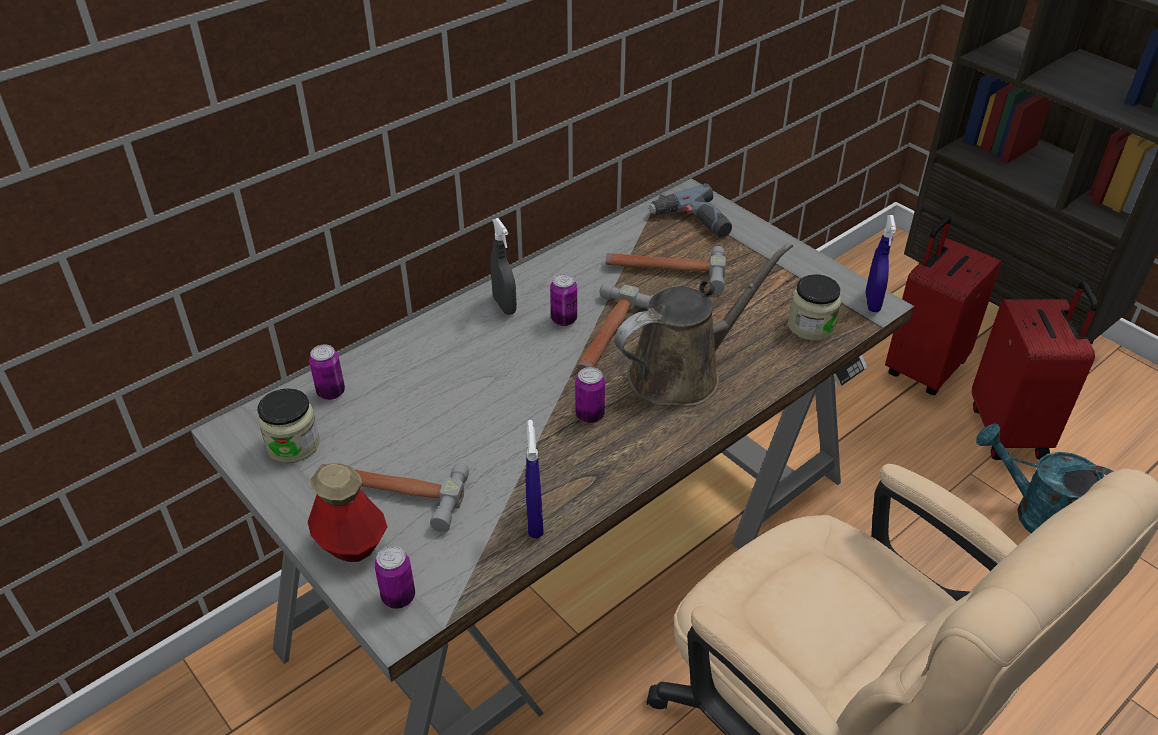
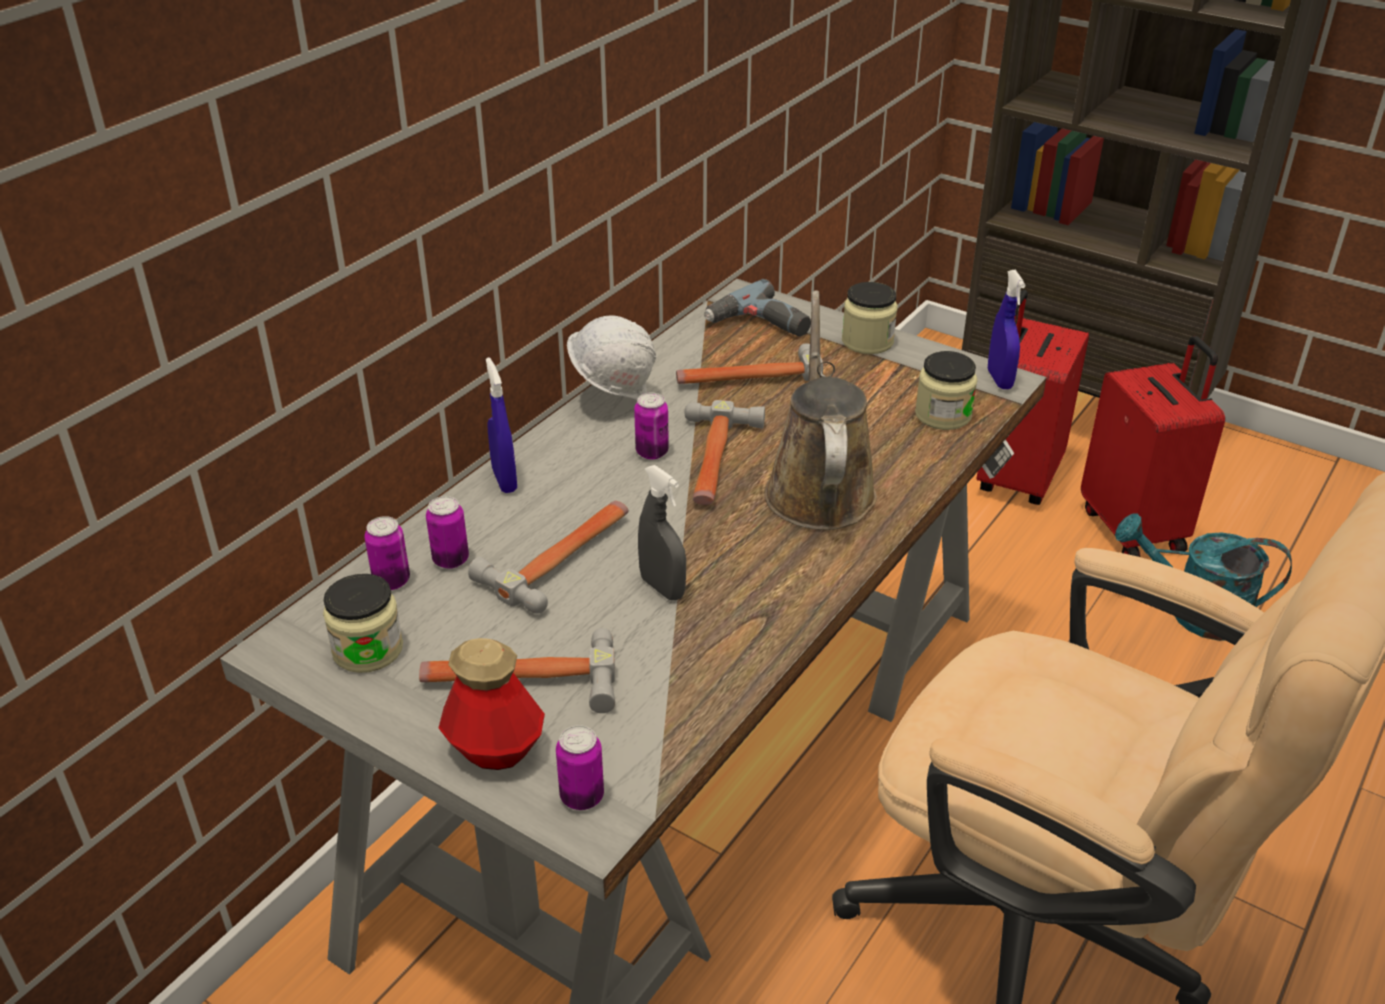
camera: 15 degrees left, 5 degrees down
(462, 396) = (563, 557): none -> hammer
(504, 305) = (572, 448): grey spray bottle -> grey spray bottle (662, 588)
(535, 521) = (714, 679): blue spray bottle -> blue spray bottle (504, 480)
(552, 268) = (613, 398): none -> white hard hat
(589, 415) = (729, 551): can -> can (451, 560)
(682, 373) = (818, 487): brown watering can -> brown watering can turned 45 degrees counterclockwise
(775, 250) = (867, 341): none -> jar

